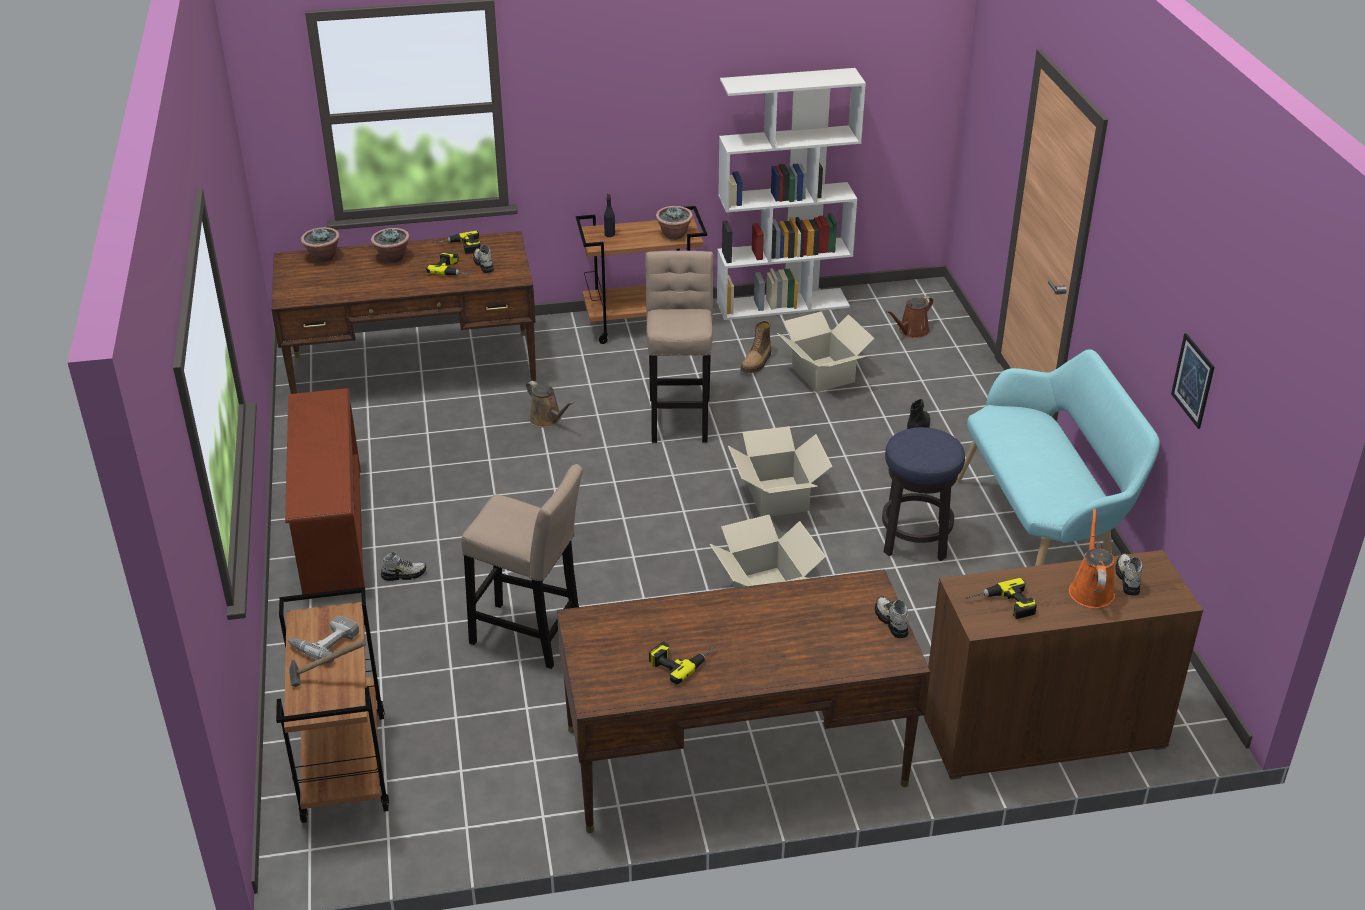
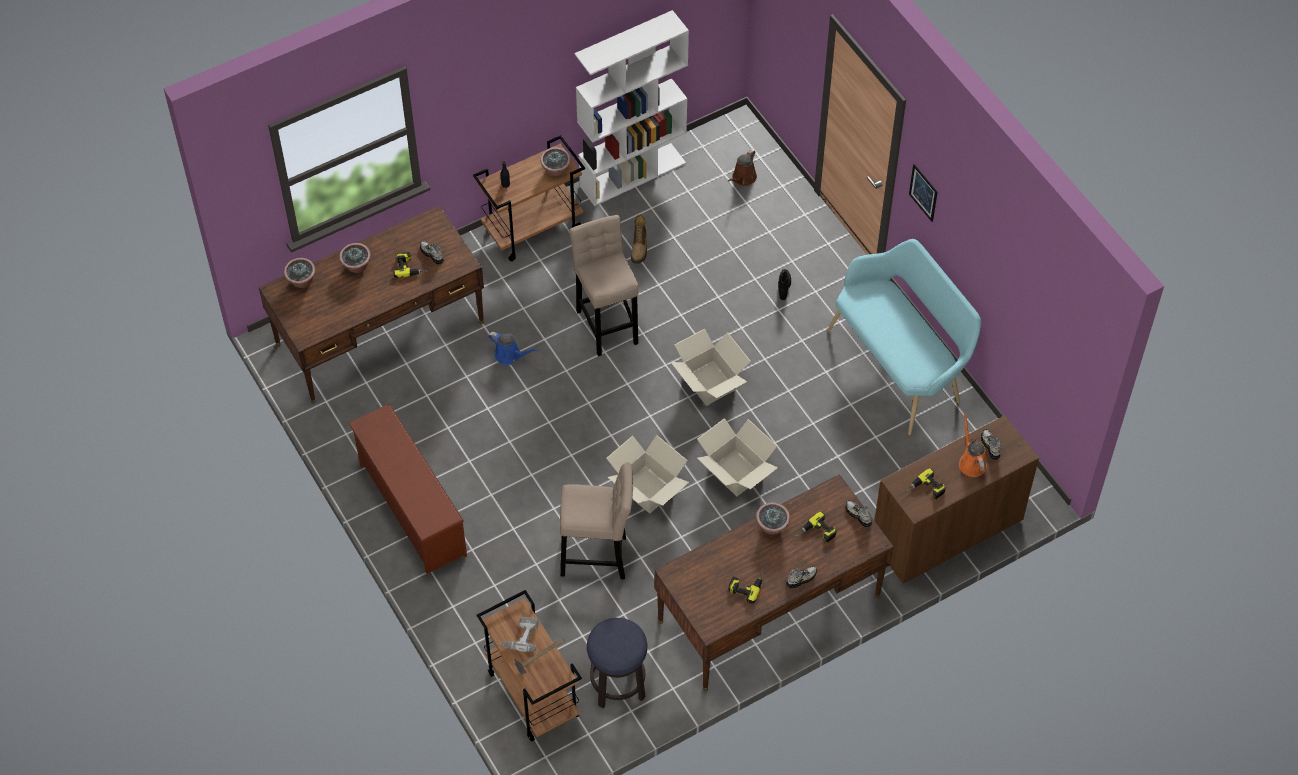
camera: 20 degrees left, 20 degrees up
(404, 574) = (485, 532): shoe -> shoe (801, 579)
(459, 247) = (402, 239): power drill -> power drill (815, 534)
(547, 419) = (510, 355): brown watering can -> blue watering can
(754, 604) = (772, 527): none -> potted plant
(823, 374) = (694, 246): cardboard box -> cardboard box (647, 488)
(915, 539) = (817, 394): stool -> stool (618, 684)
(1193, 380) = (1001, 292): picture -> picture (923, 192)

